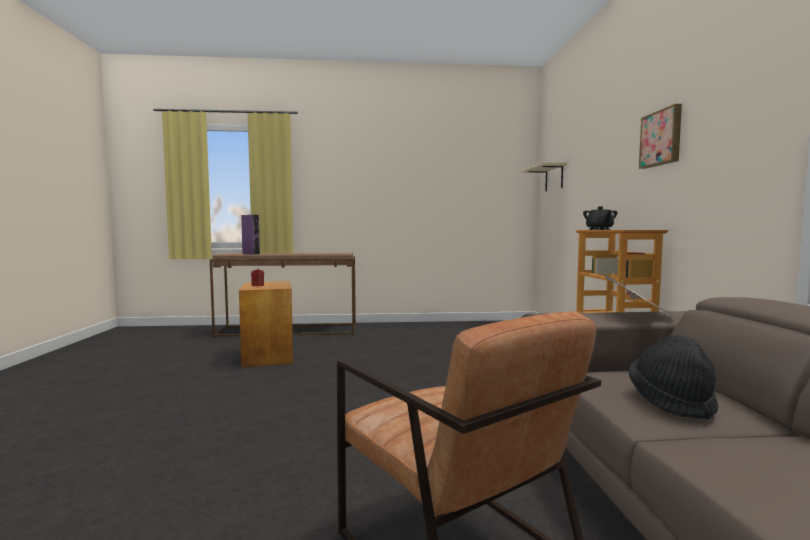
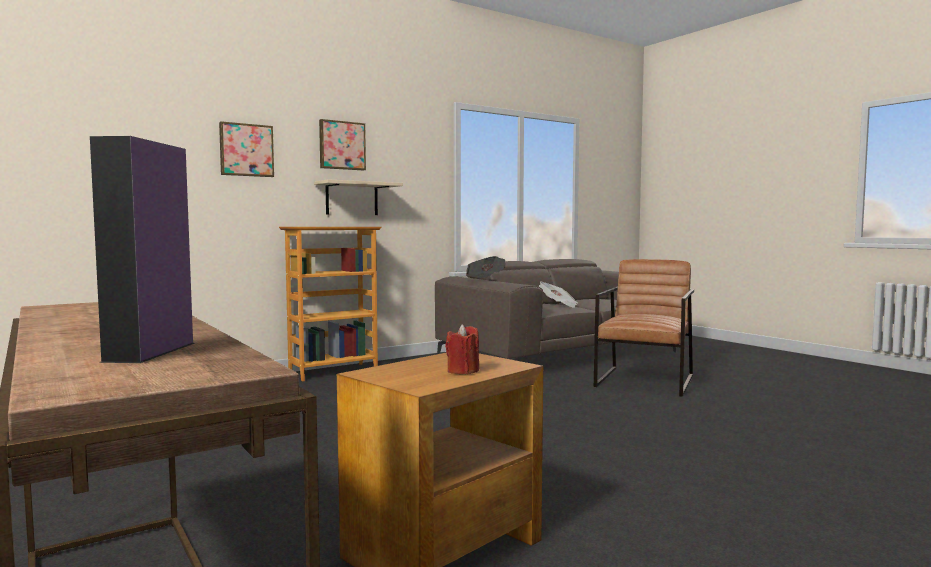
camera: 120 degrees left, 0 degrees up
(554, 178) = (71, 134): beige shelf -> beige shelf (352, 199)
(599, 229) = (302, 226): black teapot -> none
(605, 166) = (246, 150): none -> picture
(671, 402) = (558, 305): black hat -> newspaper

